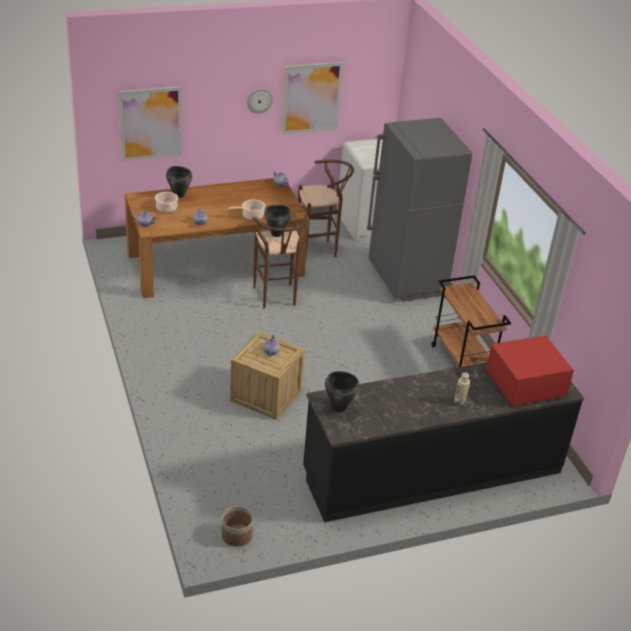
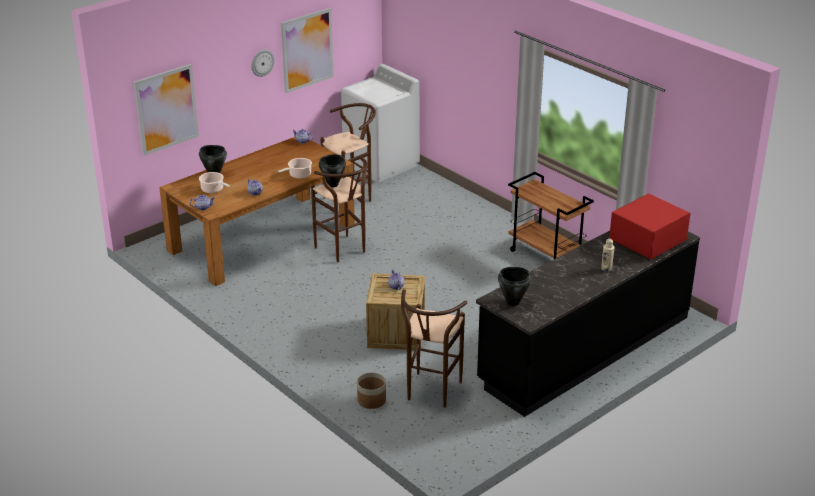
camera: 20 degrees left, 5 degrees down
(237, 535) = (457, 451): planter -> planter (371, 400)
(254, 467) = (431, 394): none -> brown stool
(406, 280) = (449, 203): grey fridge -> none

